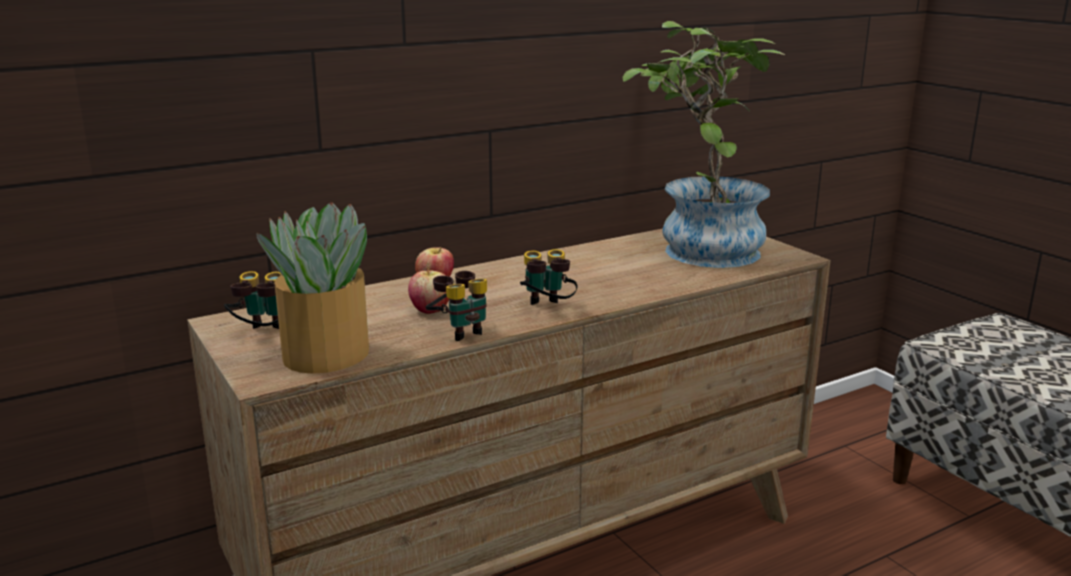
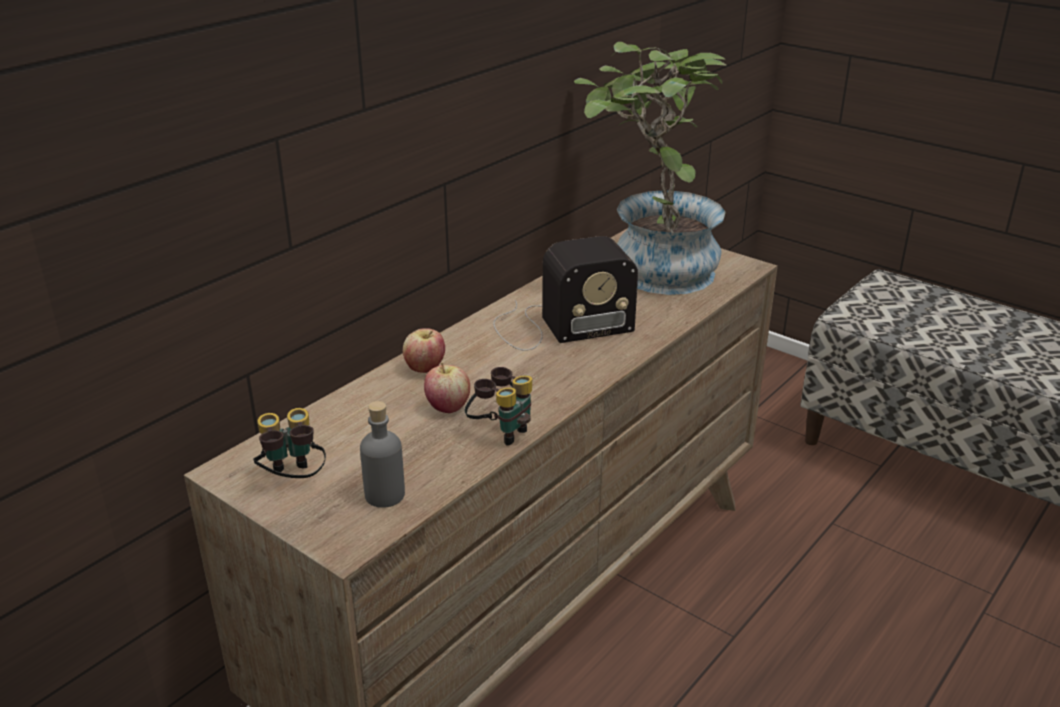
camera: 20 degrees left, 10 degrees up
(324, 355) = (385, 495): potted plant -> grey bottle
(546, 309) = (564, 382): binoculars -> none
(576, 273) = (557, 326): none -> radio

